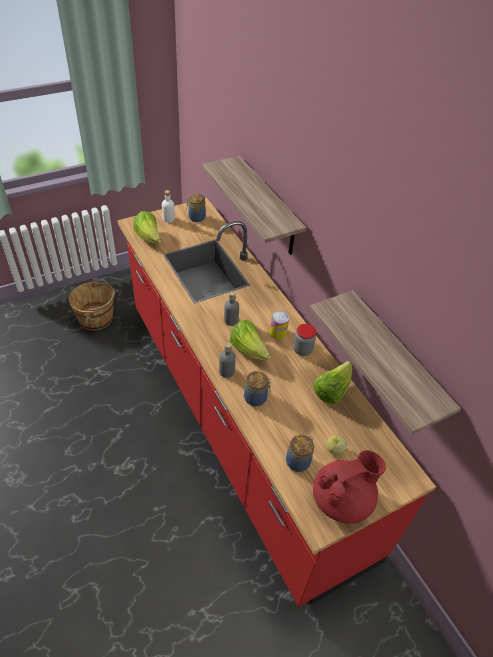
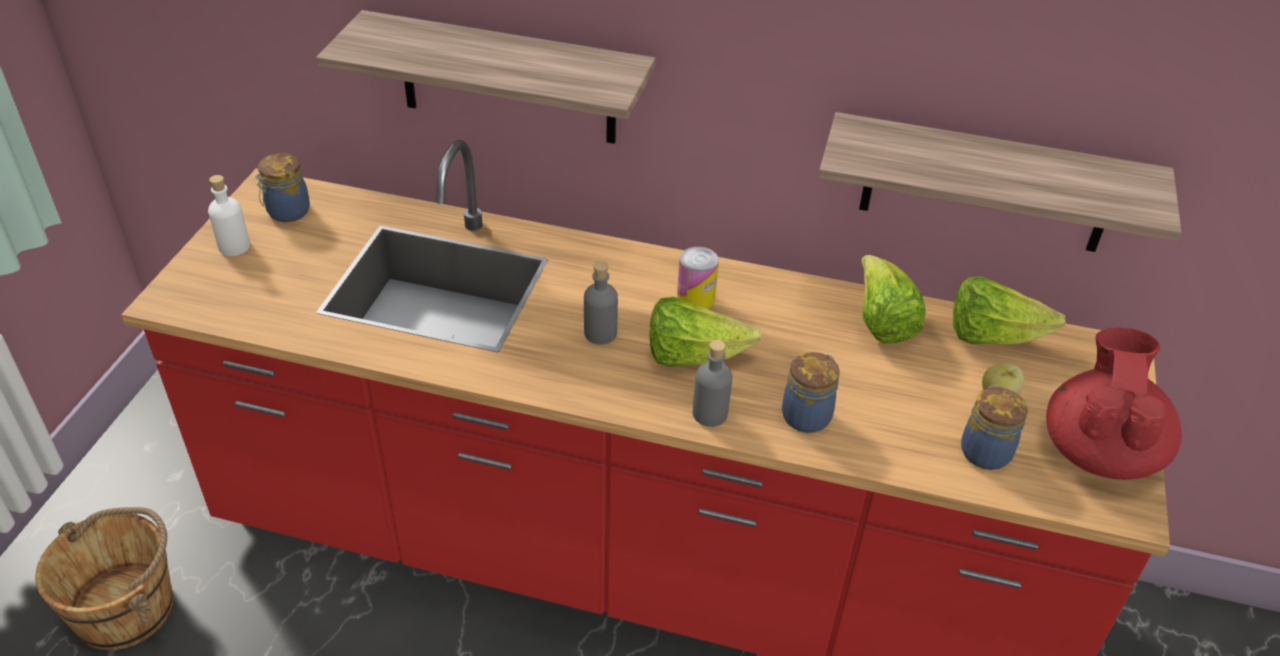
camera: 45 degrees left, 5 degrees down
(149, 238) = (244, 302): lettuce -> lettuce (992, 336)
(302, 350) = (764, 296): jar -> none

